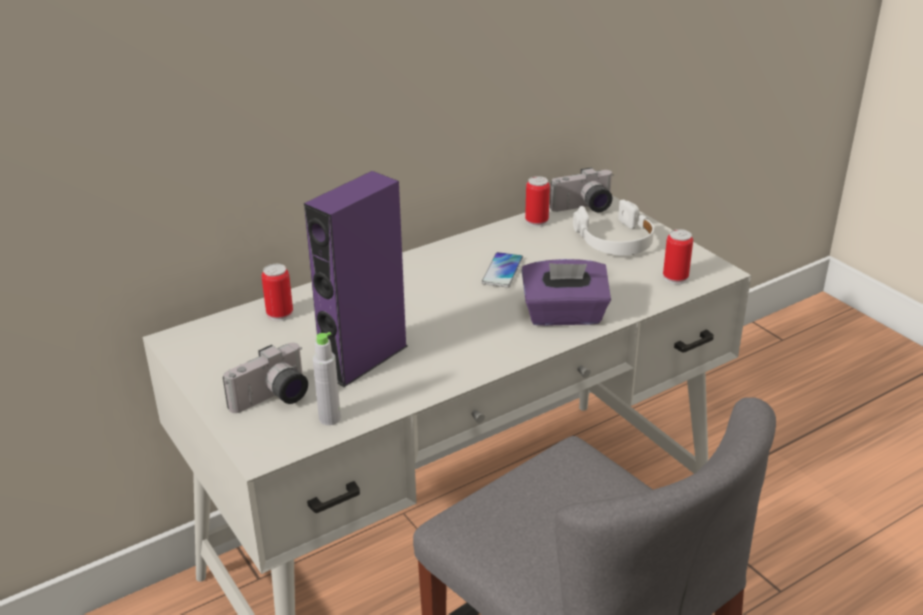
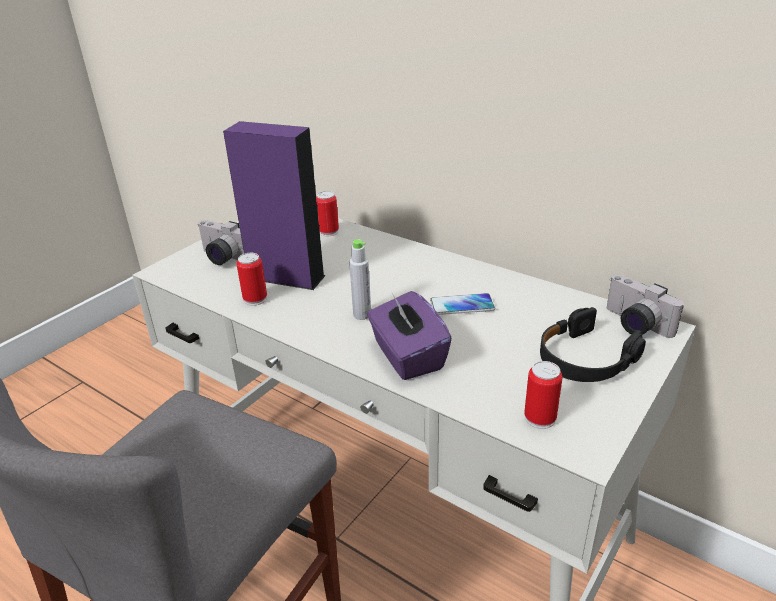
camera: 70 degrees right, 0 degrees up
(329, 418) = (206, 283): grey bottle -> grey bottle (362, 315)
(536, 221) = (574, 303): can -> can (255, 299)
(615, 240) = (584, 358): white headphones -> black headphones

